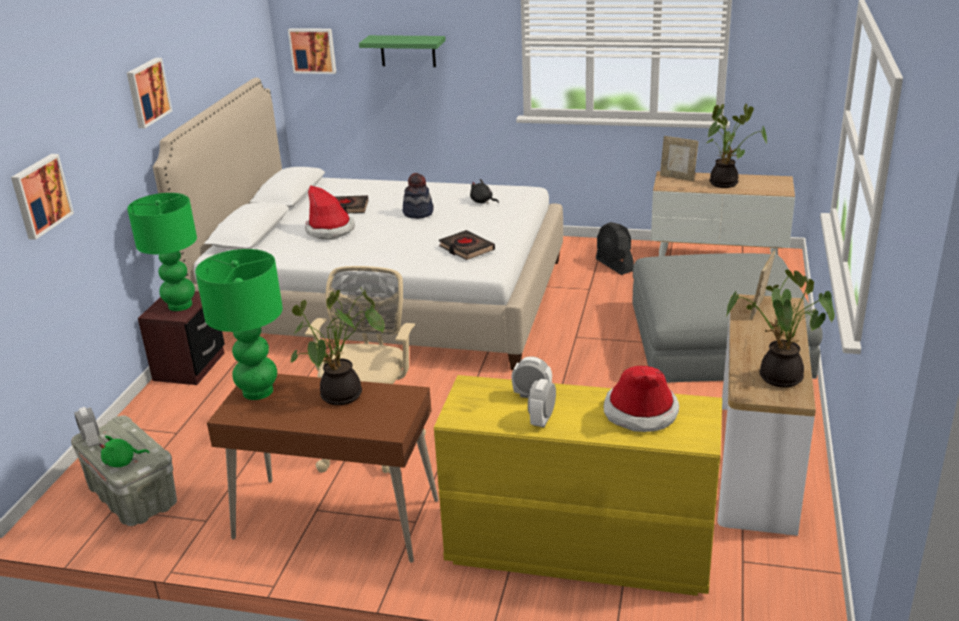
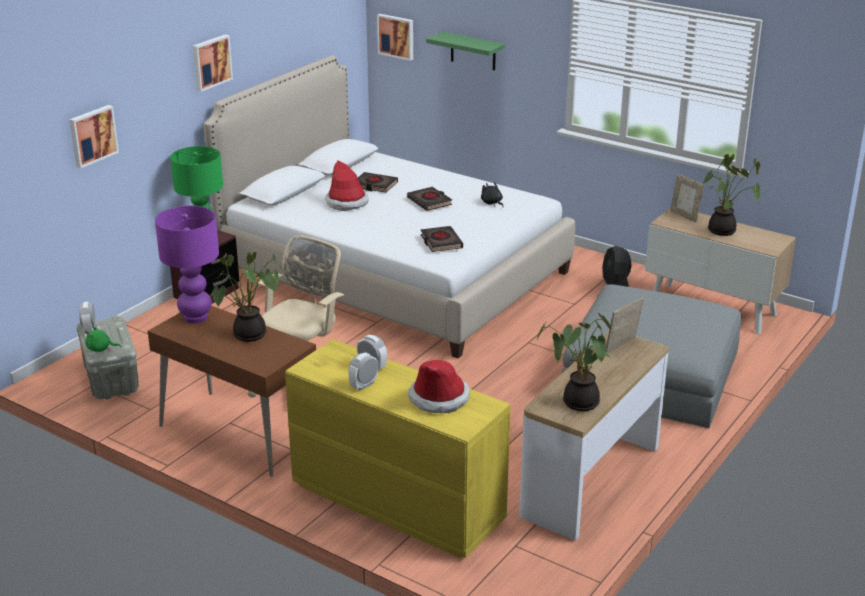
camera: 20 degrees right, 0 degrees up
(258, 391) = (196, 317): green table lamp -> purple table lamp
(418, 213) = (429, 202): hat -> black book

